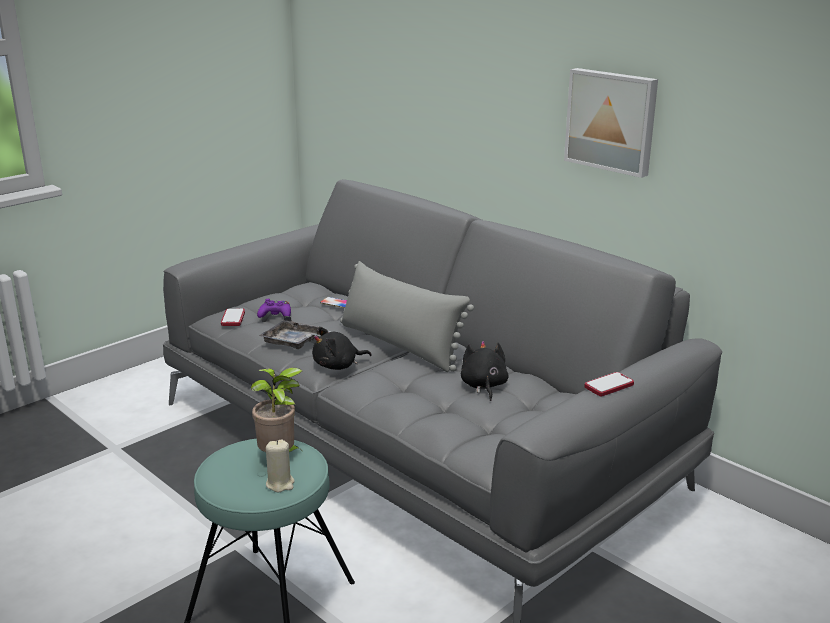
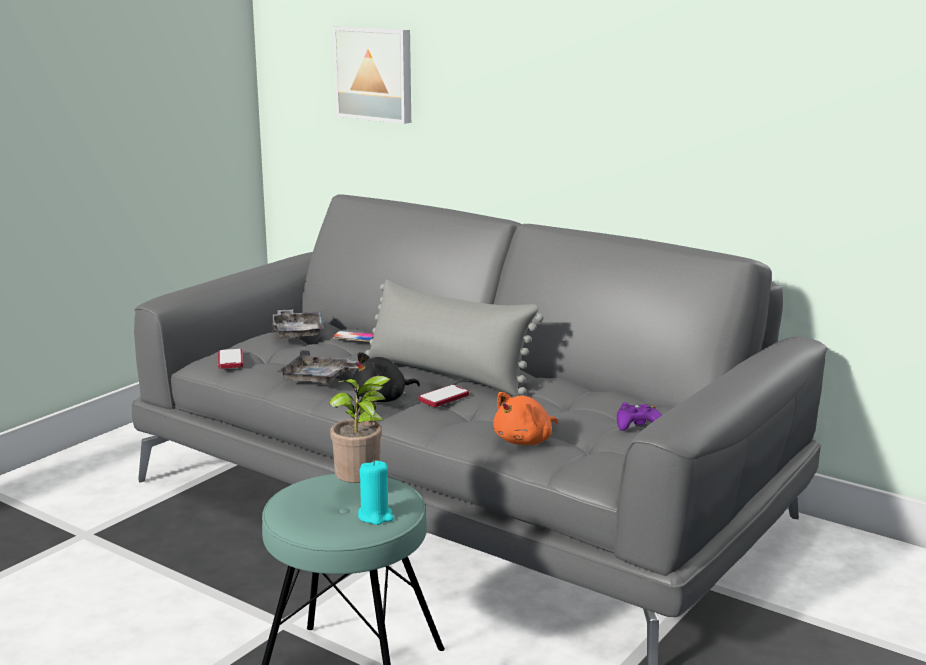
camera: 10 degrees left, 5 degrees down
(275, 314) = (282, 353): purple game controller -> purple game controller (638, 425)
(280, 484) = (375, 516): beige candle -> turquoise candle
(295, 295) = (297, 332): none -> grey tray
(437, 418) = (525, 441): none -> orange plush toy
(483, 386) = (564, 406): black plush toy -> none
(609, 386) = (727, 383): phone -> phone (443, 397)
(612, 121) = (677, 99): picture -> picture (375, 73)

